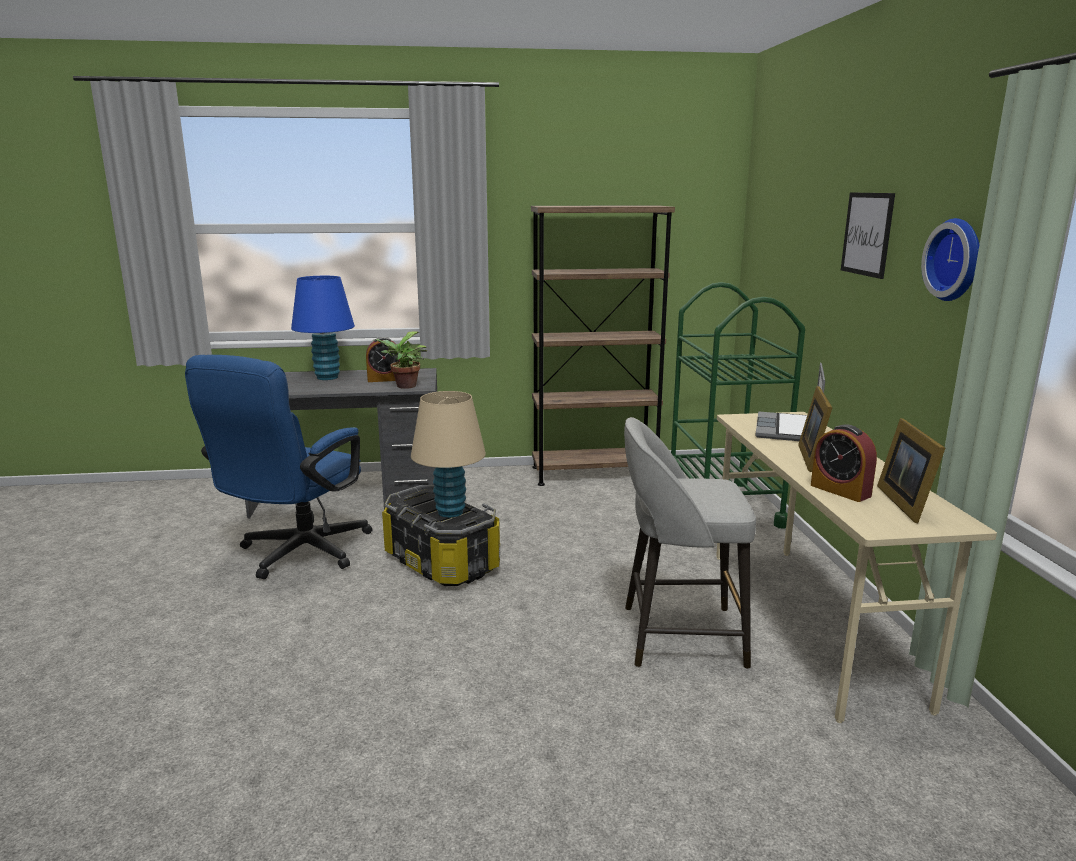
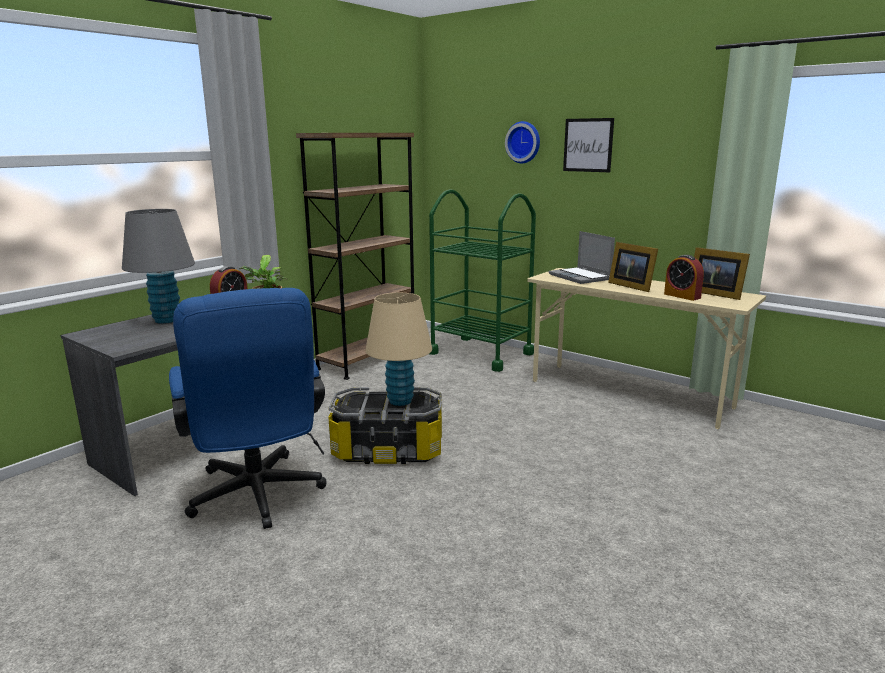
camera: 45 degrees left, 0 degrees up
(327, 377) = (167, 320): blue table lamp -> grey table lamp
(678, 636) = (595, 426): grey stool -> none
(840, 490) = (682, 296): alarm clock -> alarm clock turned 45 degrees clockwise
(957, 260) = (681, 154): wall clock -> wall clock (524, 142)

